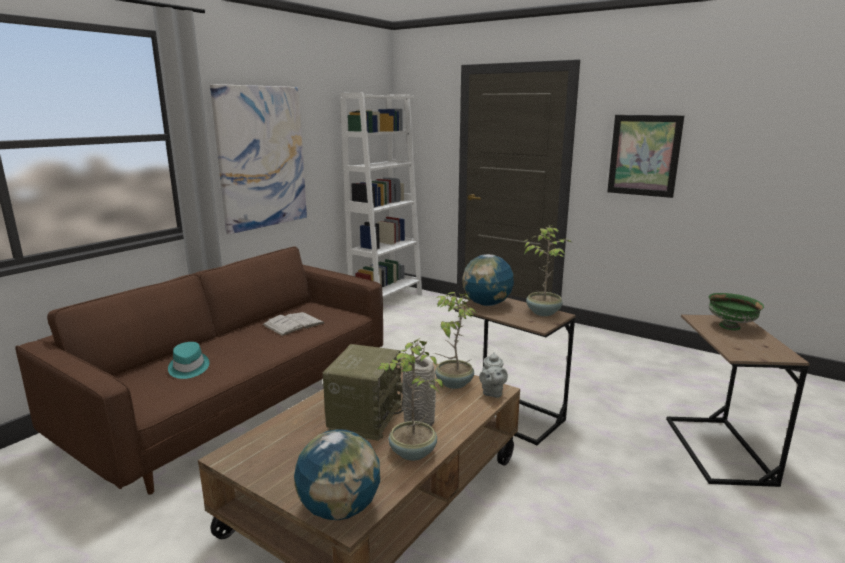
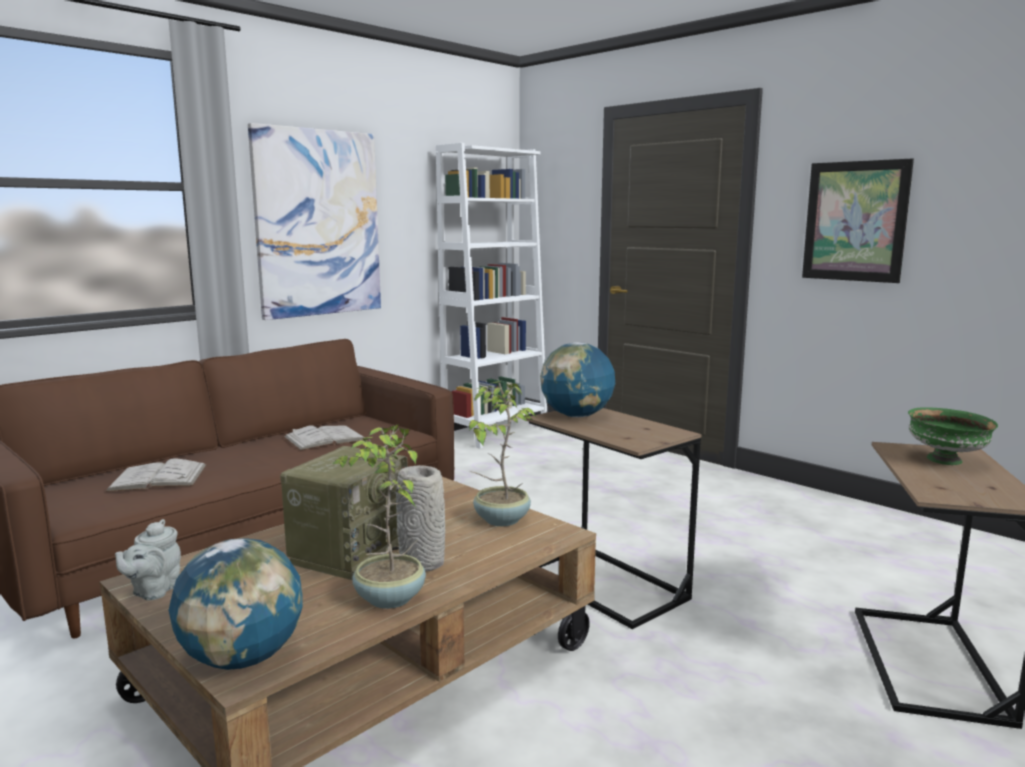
camera: 10 degrees right, 5 degrees down
(188, 368) = (158, 478): turquoise hat -> white book
(492, 392) = (550, 535): grey teapot -> grey teapot (153, 591)
(543, 312) = (654, 428): potted plant -> none

